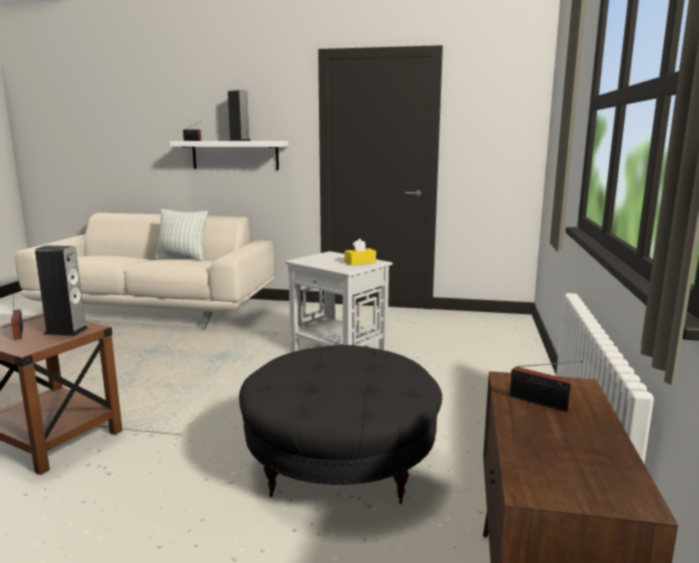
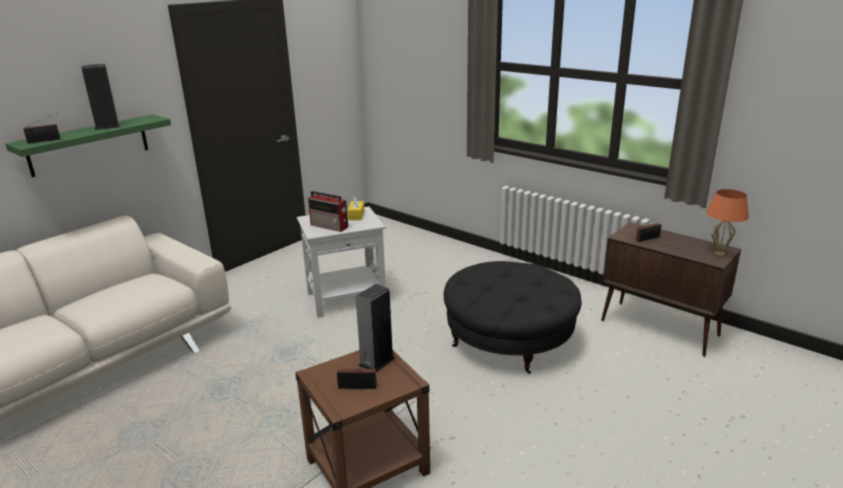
camera: 60 degrees left, 10 degrees up
(182, 258) = (102, 292): pillow -> none
(235, 155) = (89, 145): white shelf -> green shelf
(320, 261) = (330, 226): none -> radio
(586, 490) = (719, 253): none -> orange table lamp

